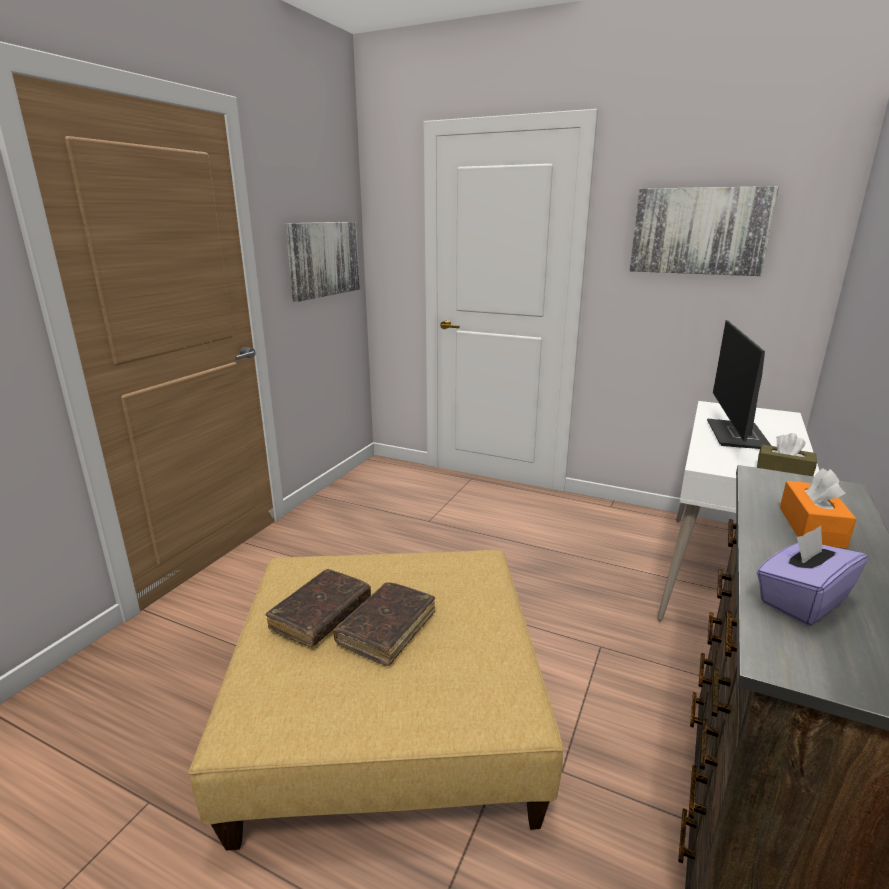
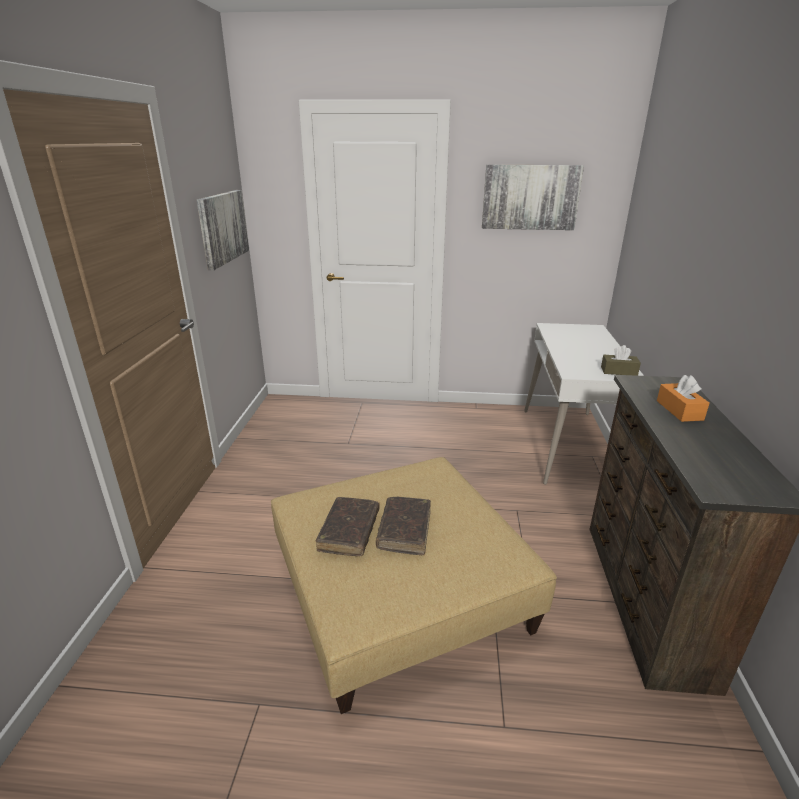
camera: 20 degrees left, 5 degrees up
(738, 436) = (578, 348): monitor -> none
(801, 600) = (702, 455): purple tissue box -> none

